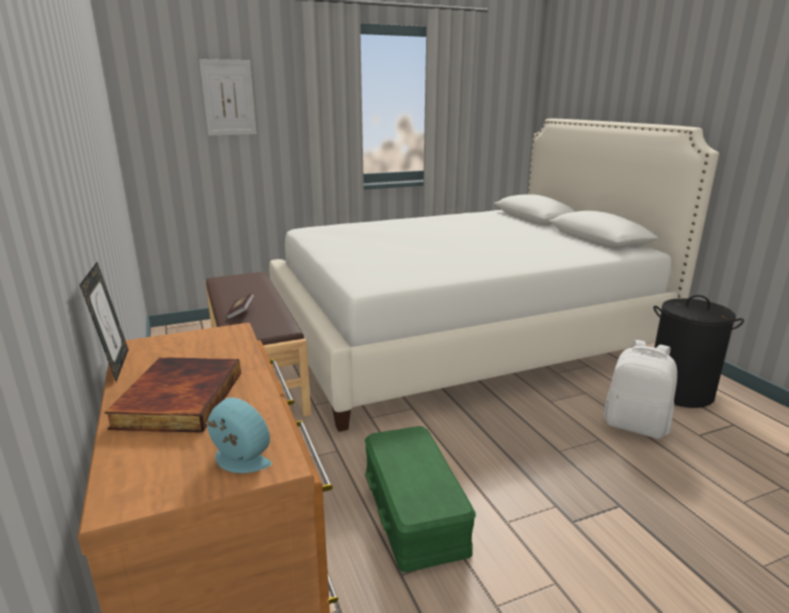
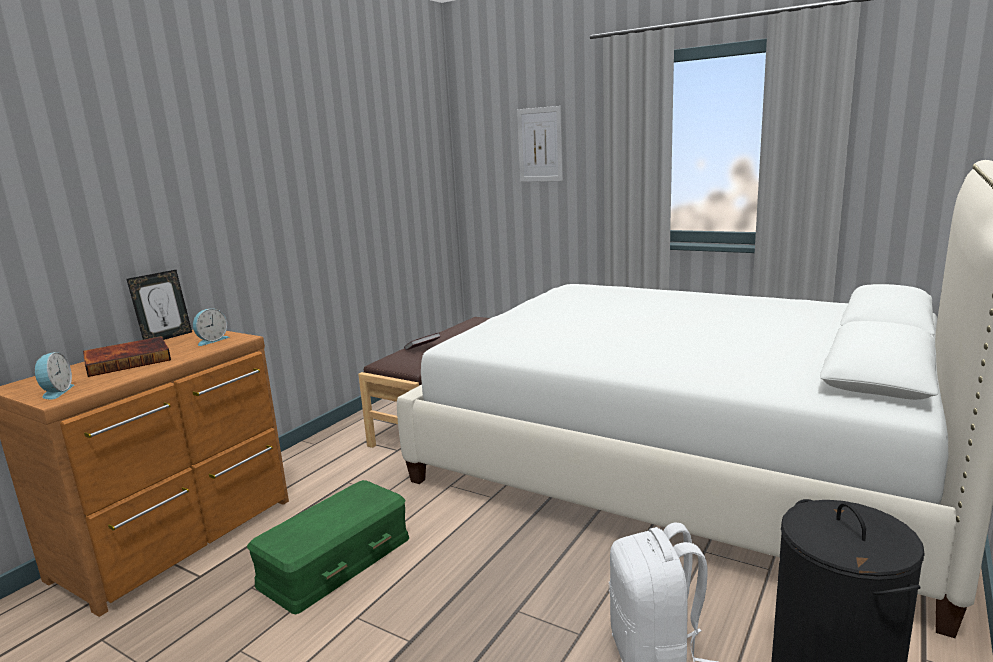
camera: 55 degrees right, 5 degrees down
(202, 345) = (211, 340): none -> alarm clock

